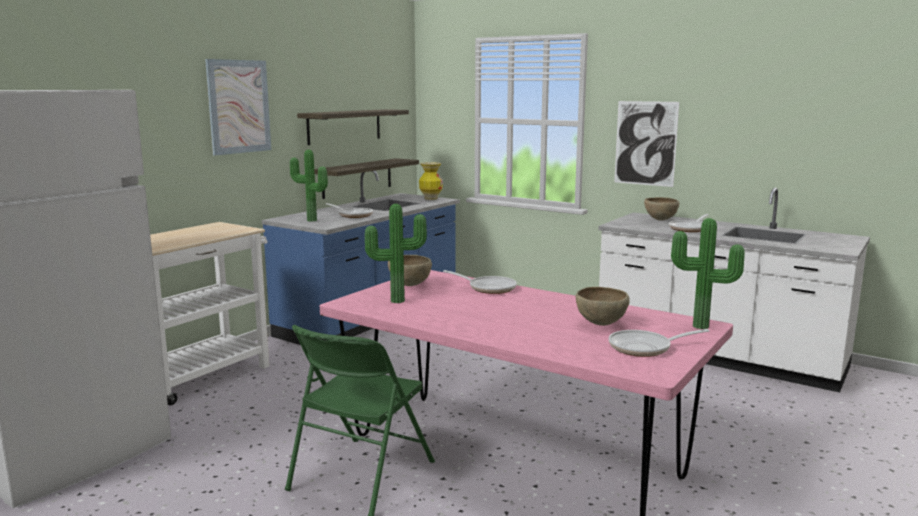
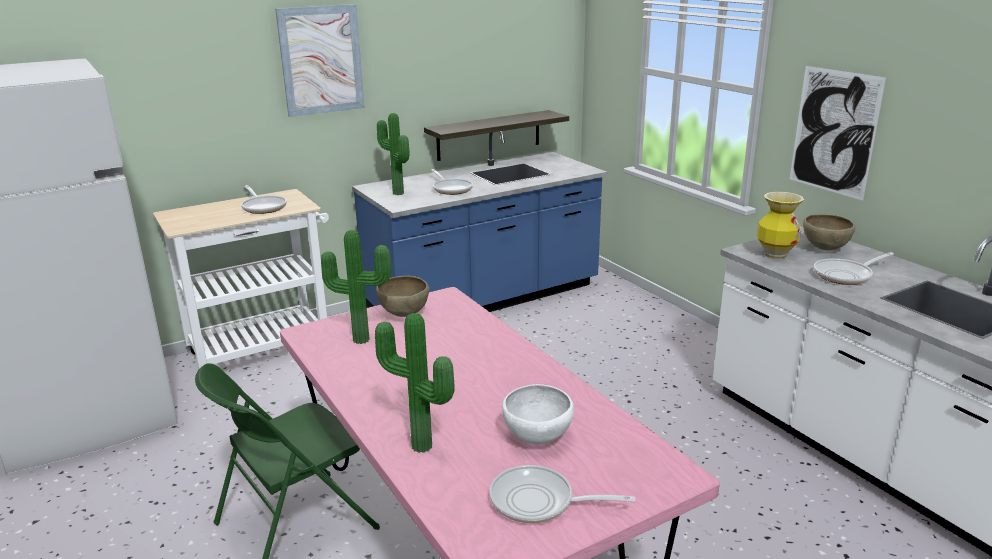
camera: 25 degrees right, 10 degrees up
(344, 126) = (471, 75): shelf -> none
(430, 199) = (573, 167): vase -> vase (775, 255)
(488, 288) = (484, 336): frying pan -> frying pan (263, 207)
(600, 324) = (537, 438): brown bowl -> white bowl
(701, 327) = (664, 479): potted plant -> potted plant (419, 448)

